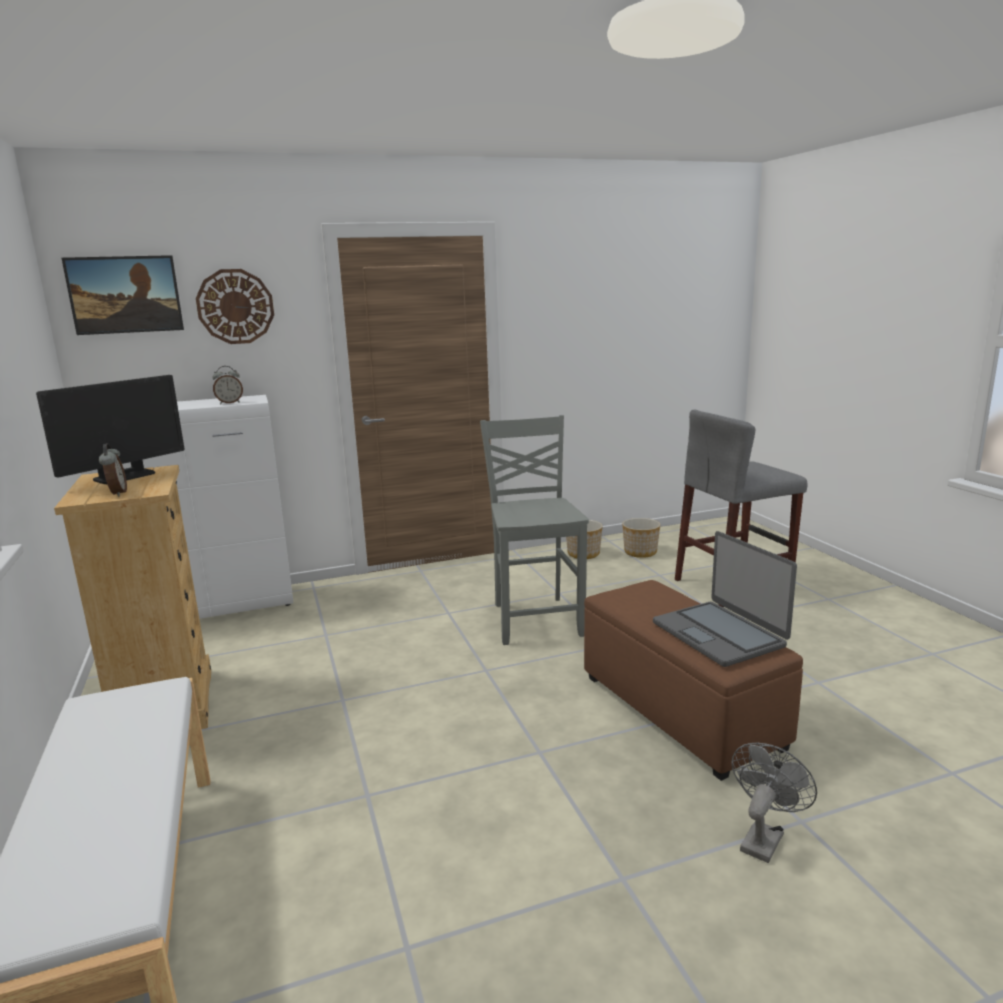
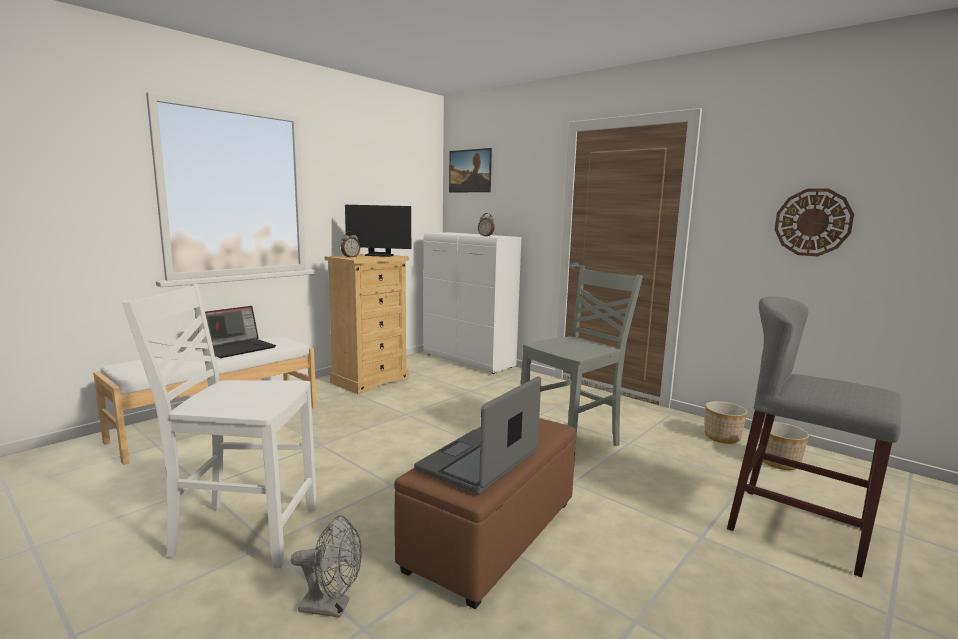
camera: 60 degrees right, 5 degrees down
(105, 750) = (238, 348): none -> laptop
(235, 306) = (515, 179): wall clock -> wall clock (812, 222)
(582, 901) = (243, 532): none -> white chair

